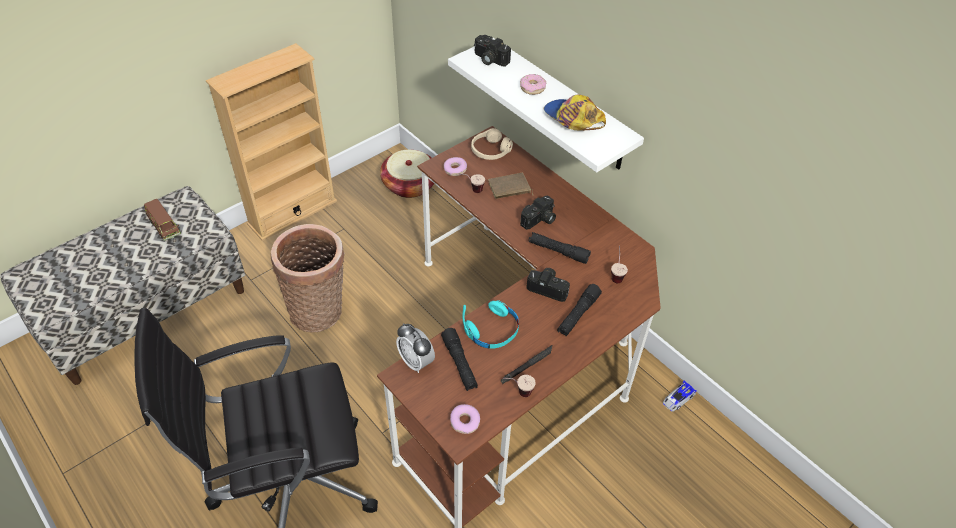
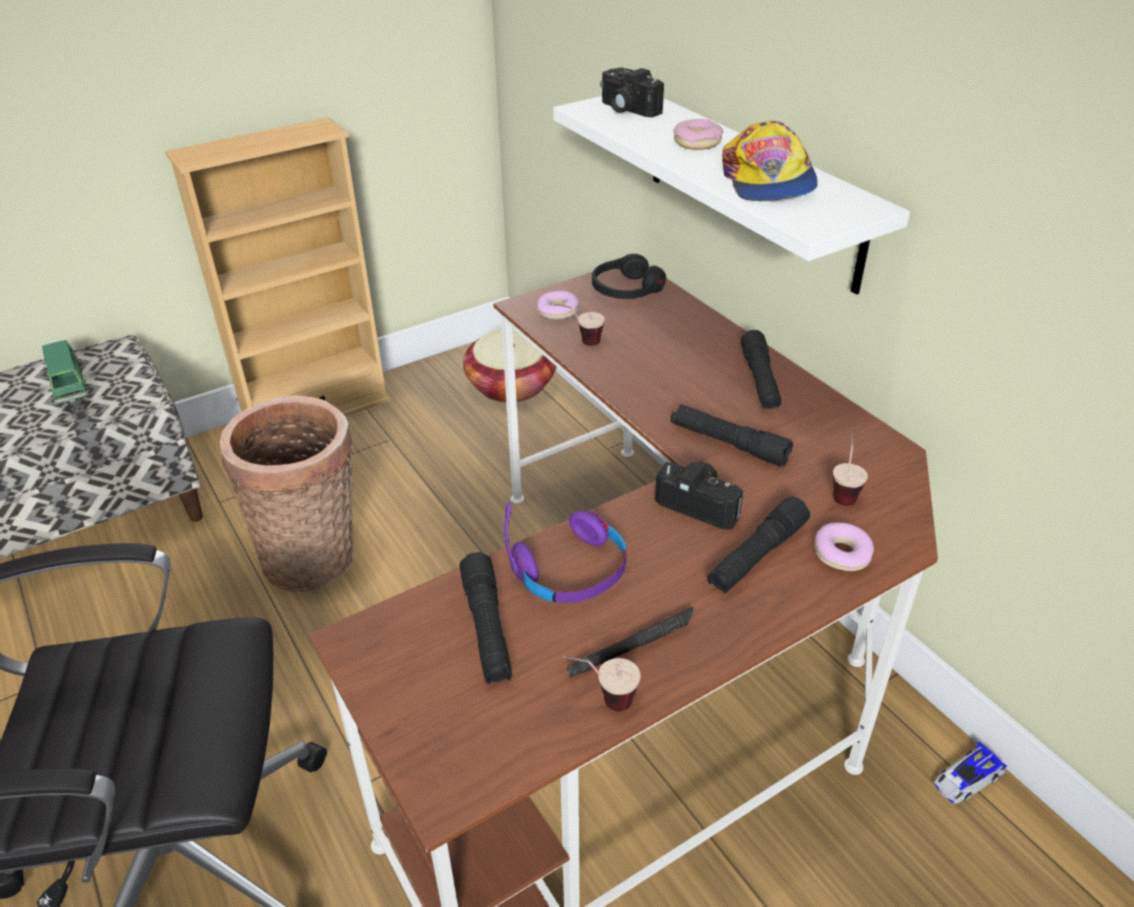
camera: 10 degrees right, 10 degrees down
(164, 227) = (69, 386): brown toy car -> green toy car
(416, 361) = (397, 616): alarm clock -> none
(465, 422) = (468, 752): donut -> donut (841, 554)
(490, 150) = (626, 289): beige headphones -> black headphones
(493, 330) = (572, 571): turquoise headphones -> purple headphones
(509, 189) = (650, 343): brown book -> none
(539, 220) = (698, 393): camera -> none
(570, 210) = (760, 380): none -> black flashlight
(572, 118) = (767, 181): cap -> cap turned 150 degrees counterclockwise

